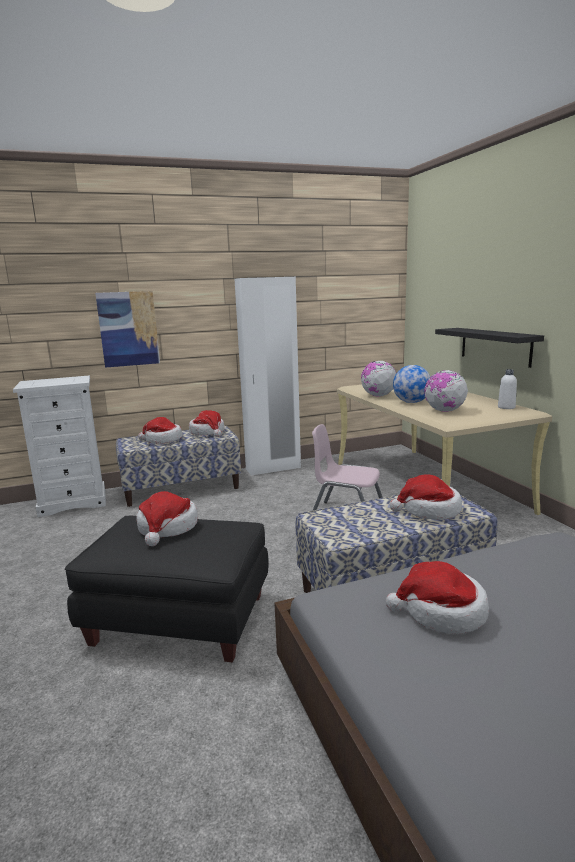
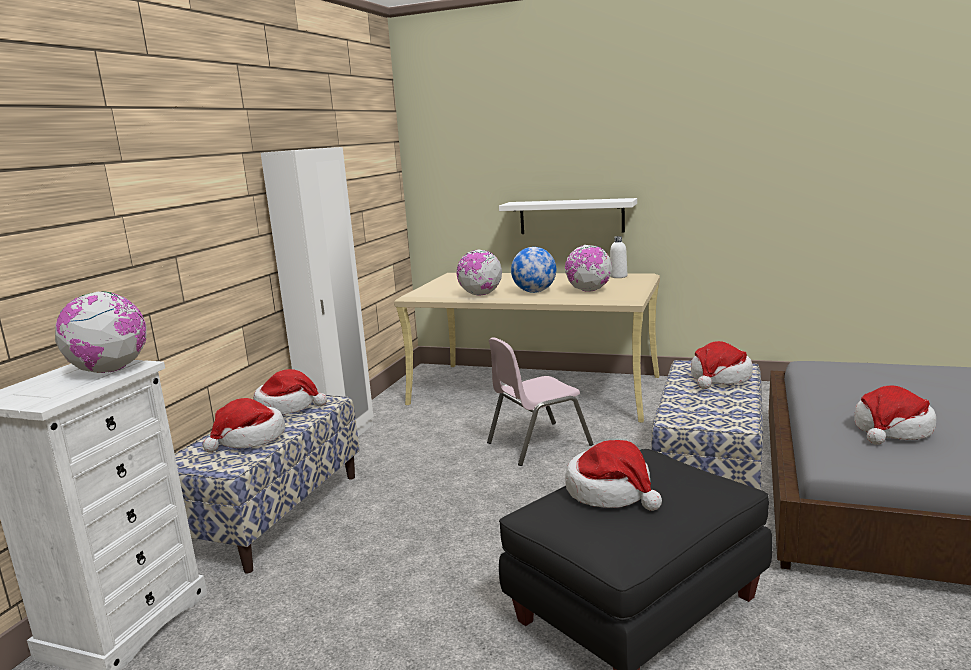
camera: 50 degrees left, 0 degrees up
(70, 381) = (110, 370): none -> globe
(128, 329) = (134, 253): picture -> none
(495, 346) = (571, 216): black shelf -> white shelf

